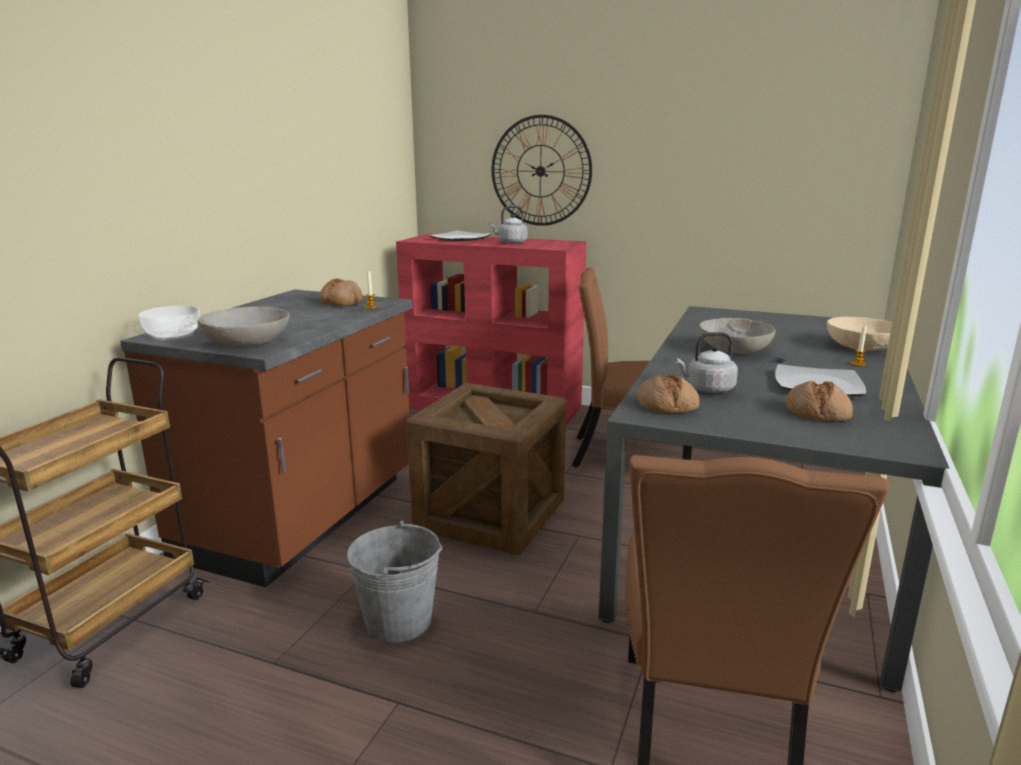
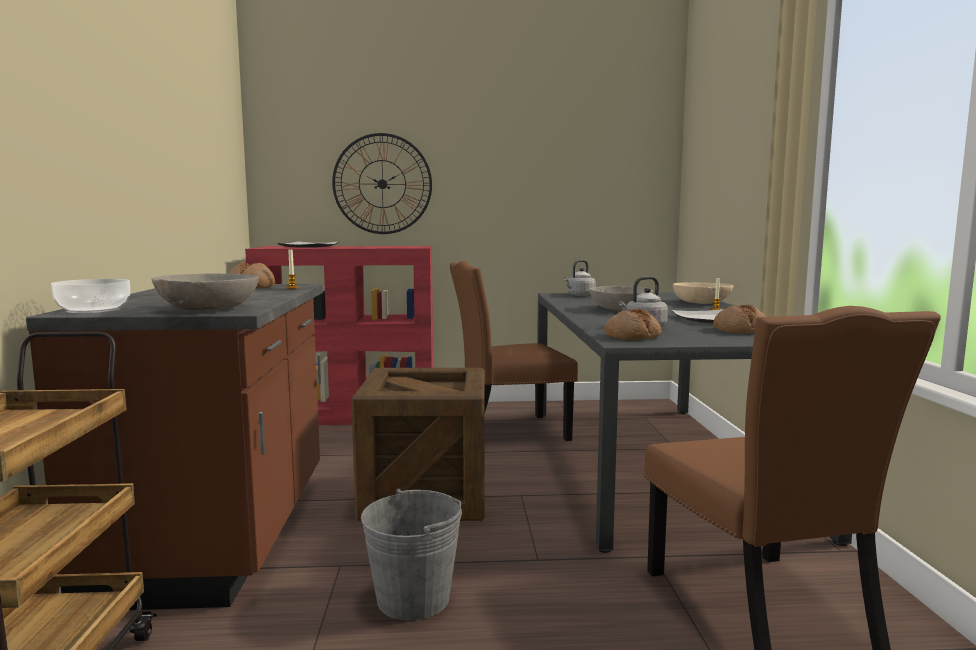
camera: 25 degrees left, 10 degrees down
(510, 243) = (366, 247): grey kettle -> grey kettle (579, 295)

